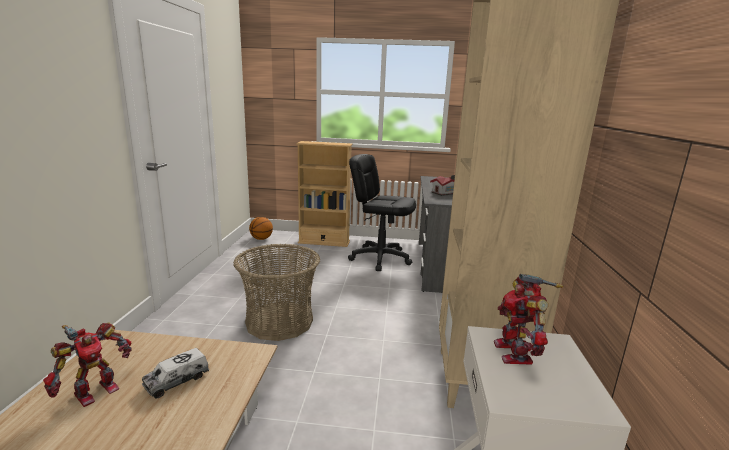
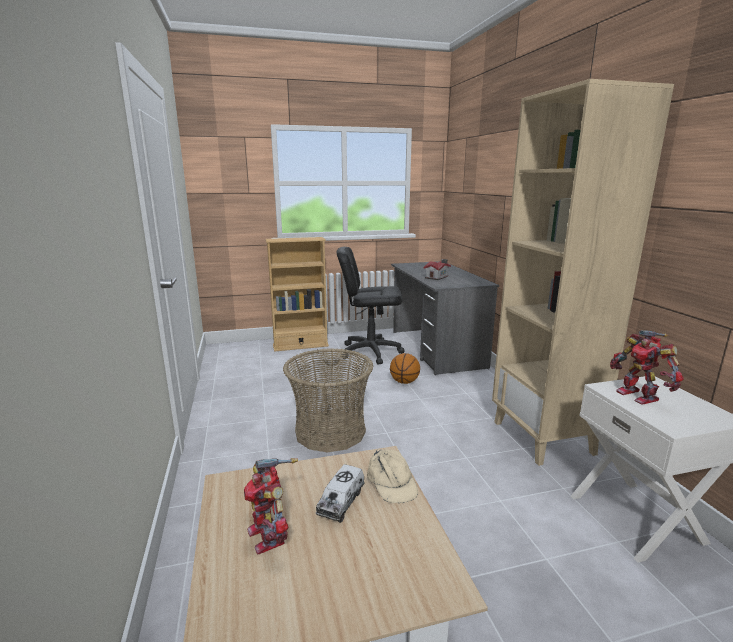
camera: 20 degrees left, 0 degrees up
(95, 391) = (269, 535): toy robot -> toy robot turned 135 degrees clockwise
(235, 377) = (391, 482): none -> beige cap
(261, 239) = (229, 353): basketball -> basketball (404, 382)

